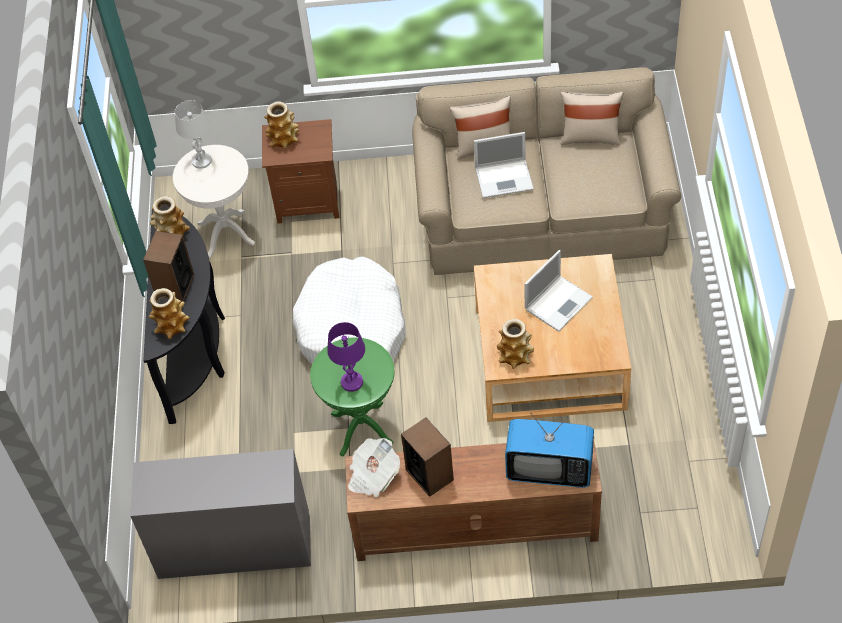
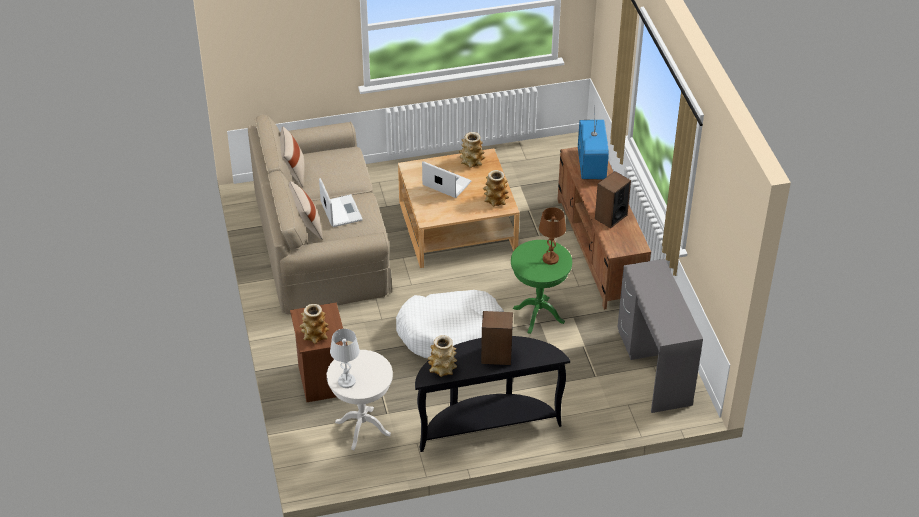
camera: 105 degrees left, 10 degrees down
(172, 325) = (533, 350): vase -> vase (471, 161)
(352, 382) = (550, 259): purple table lamp -> brown table lamp
(373, 475) = (619, 243): newspaper -> none

